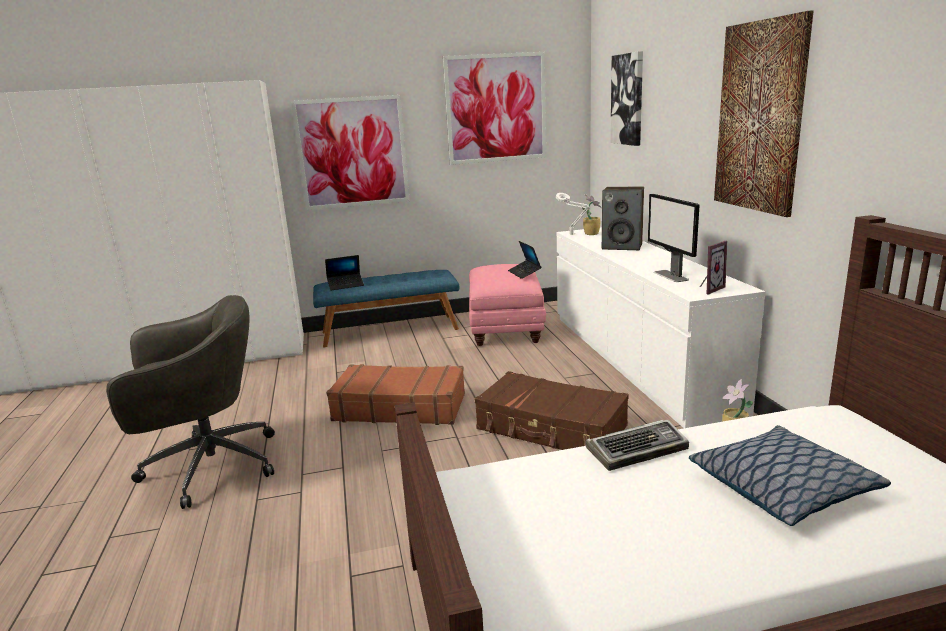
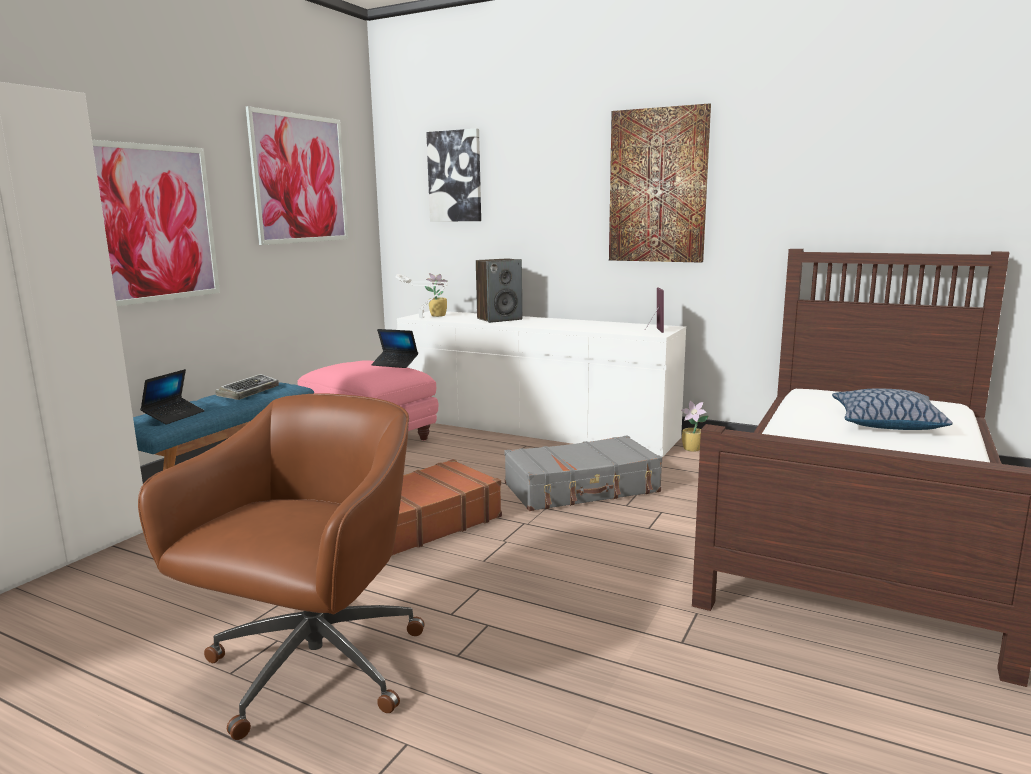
camera: 50 degrees left, 5 degrees down
(207, 467) = (311, 670): grey office chair -> brown office chair
(551, 428) = (582, 489): brown suitcase -> grey suitcase
(637, 450) = (793, 432): keyboard -> keyboard (248, 392)
(671, 276) = (603, 328): monitor -> none

